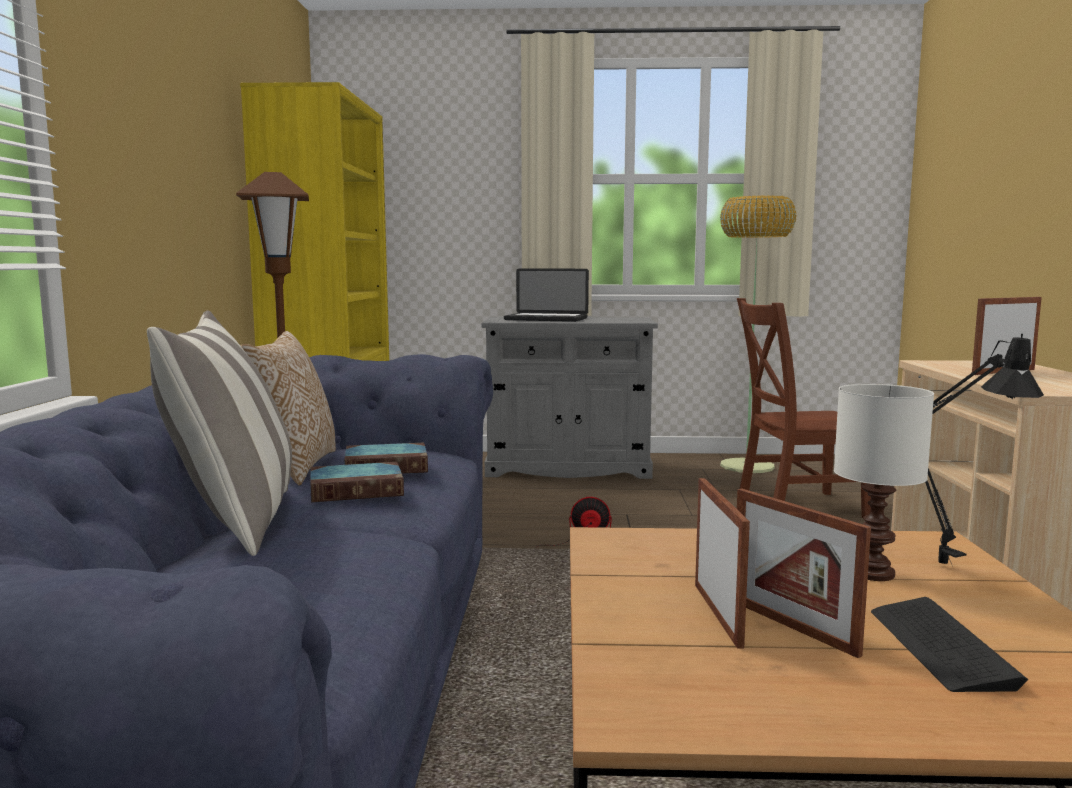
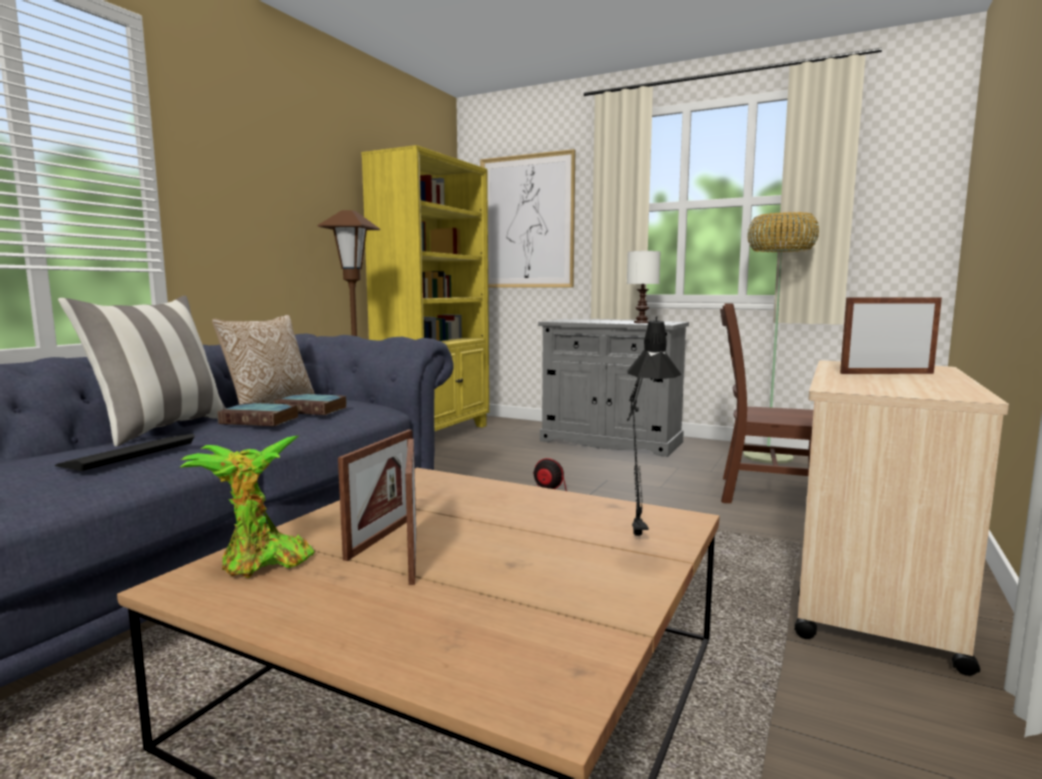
camera: 25 degrees right, 0 degrees up
(423, 189) = (526, 222): none -> picture
(546, 319) = (596, 321): laptop -> none
(661, 674) = (260, 564): none -> potted plant
(874, 574) = (563, 533): white table lamp -> white table lamp (642, 322)
(940, 647) = (490, 592): keyboard -> keyboard (129, 454)

